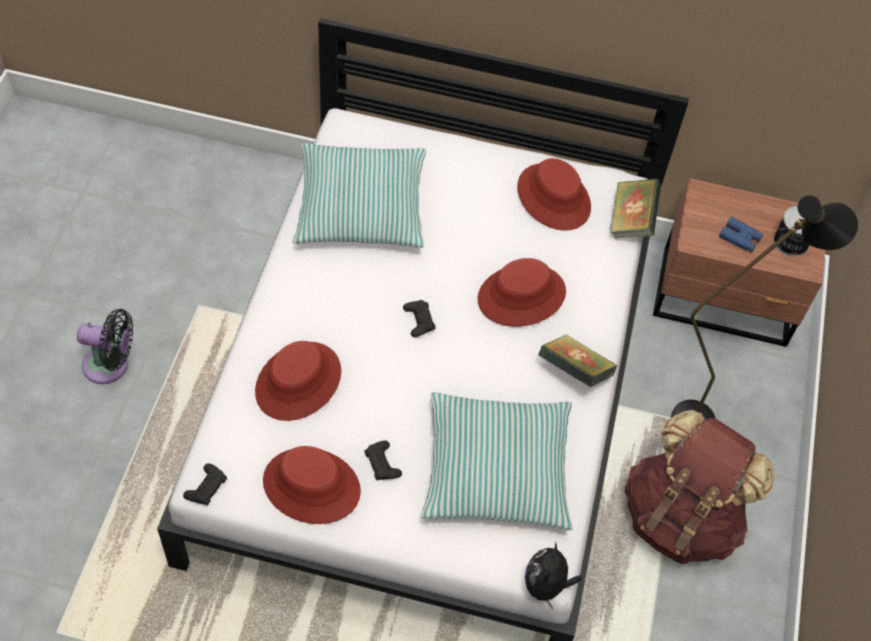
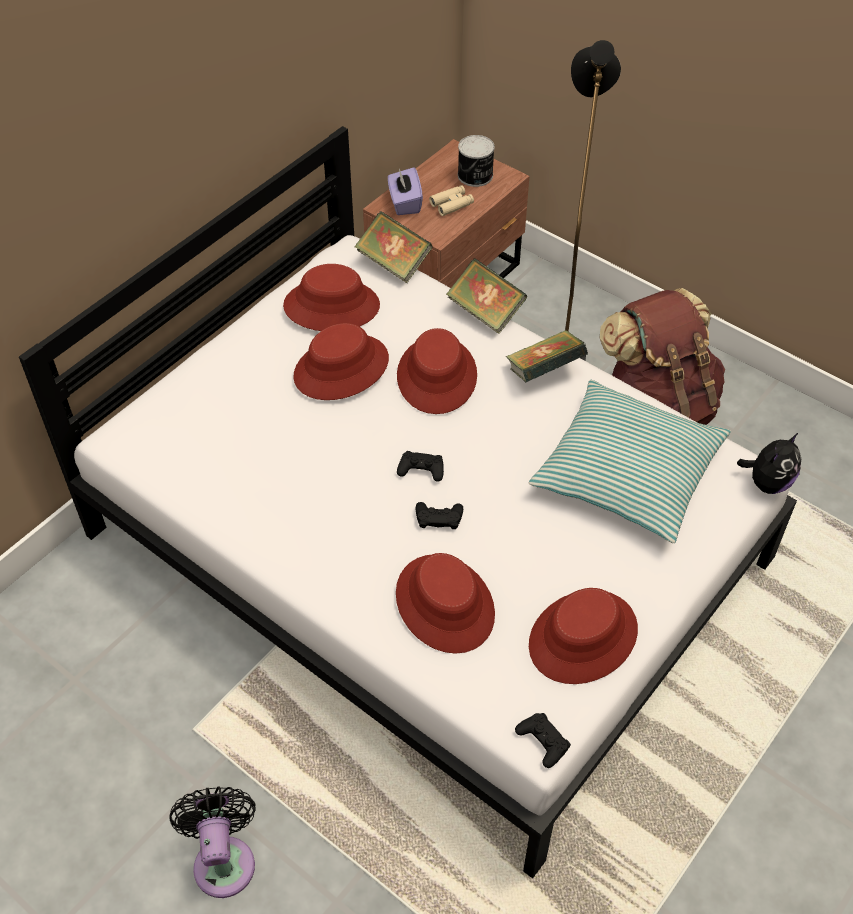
camera: 60 degrees left, 5 degrees down
(110, 366) = (224, 859): black fan -> black fan turned 45 degrees counterclockwise
(361, 207) = (240, 466): pillow -> none
(382, 463) = (581, 564): black game controller -> black game controller (439, 518)
(490, 229) = (341, 368): none -> red hat
(546, 585) = (767, 483): plush toy -> plush toy turned 90 degrees counterclockwise
(617, 306) = (485, 312): none -> book
(716, 204) = (404, 203): none -> purple tissue box
(739, 238) = (452, 204): blue binoculars -> beige binoculars

